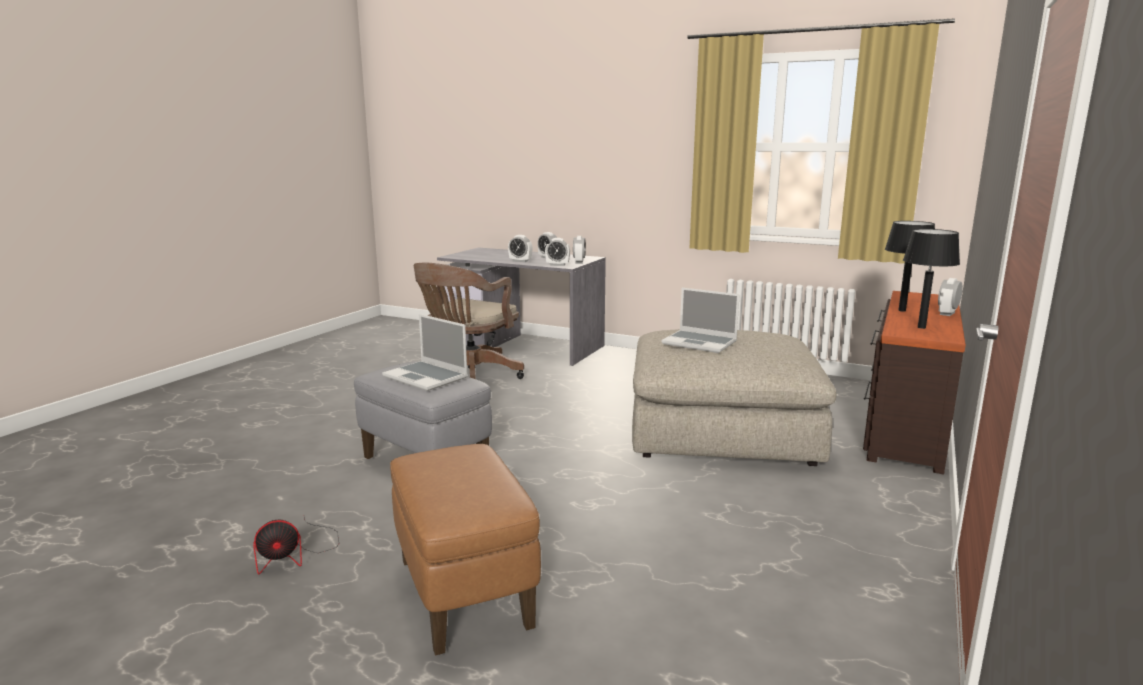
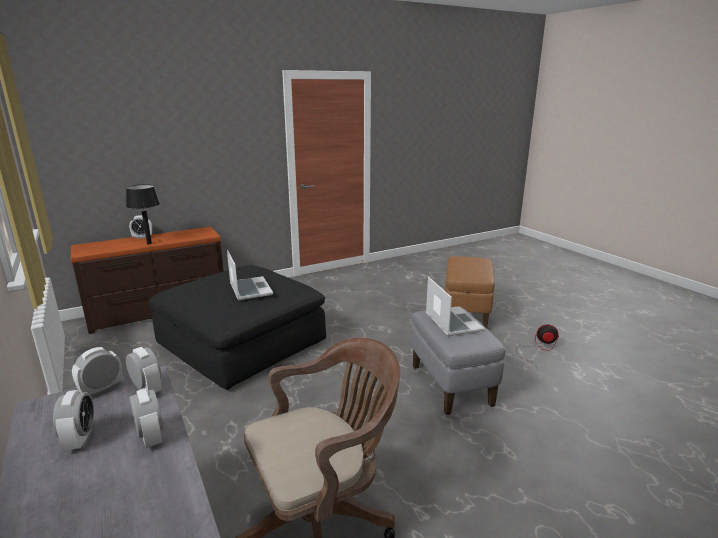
camera: 145 degrees left, 5 degrees up
(722, 428) = (241, 344): beige ottoman -> black ottoman
(921, 327) = (190, 234): black table lamp -> none

